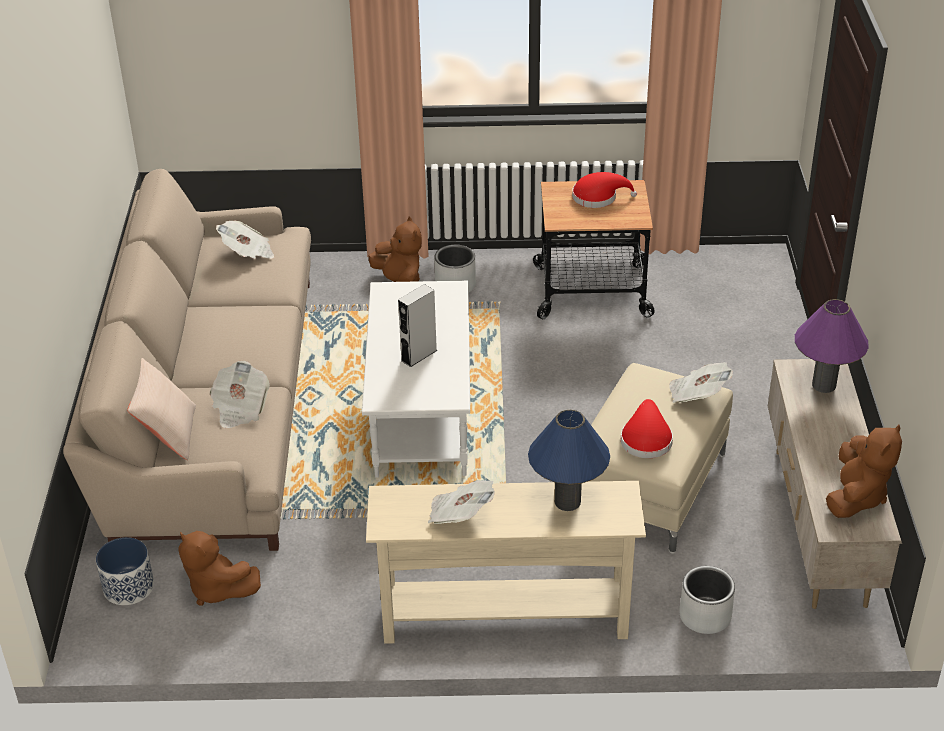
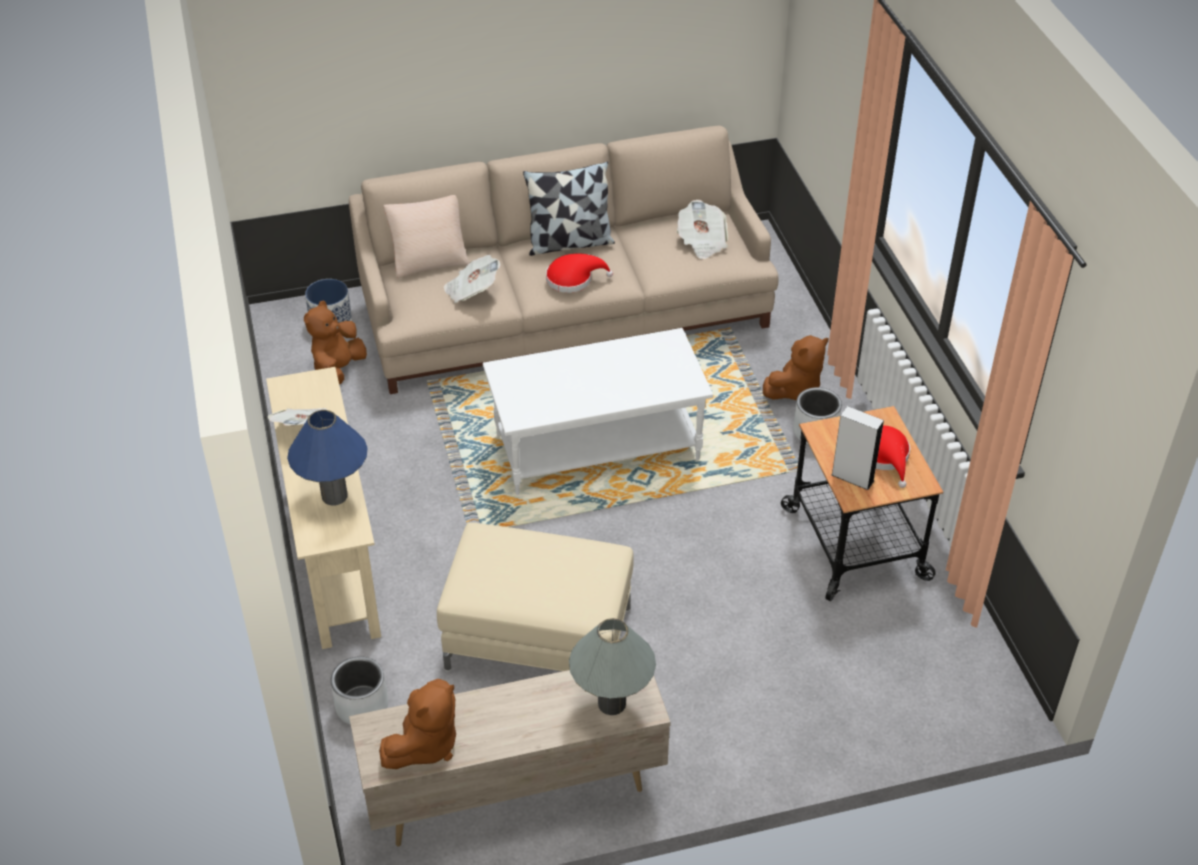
camera: 75 degrees right, 5 degrees up
(199, 333) = (569, 243): none -> pillow
(419, 355) = (576, 382): grey speaker -> grey speaker (852, 477)
(646, 439) = (496, 568): red hat -> red hat (573, 279)
(697, 395) = (580, 602): newspaper -> none
(824, 385) = (611, 703): purple table lamp -> grey table lamp
(856, 496) = (425, 745): brown plush toy -> brown plush toy turned 60 degrees counterclockwise

